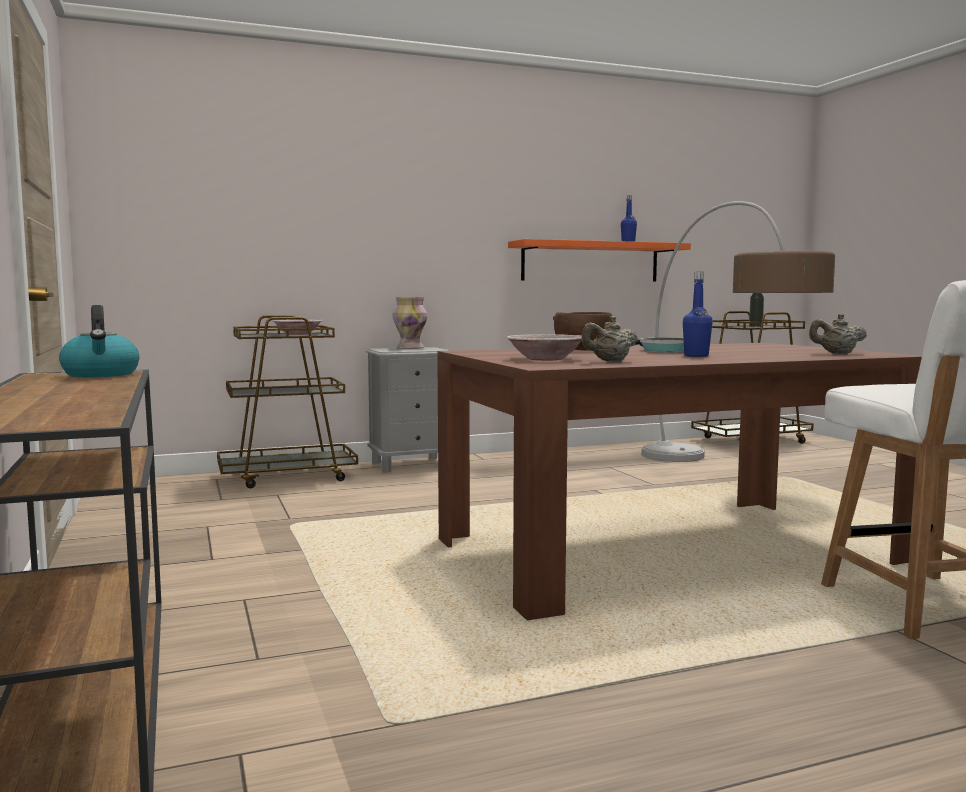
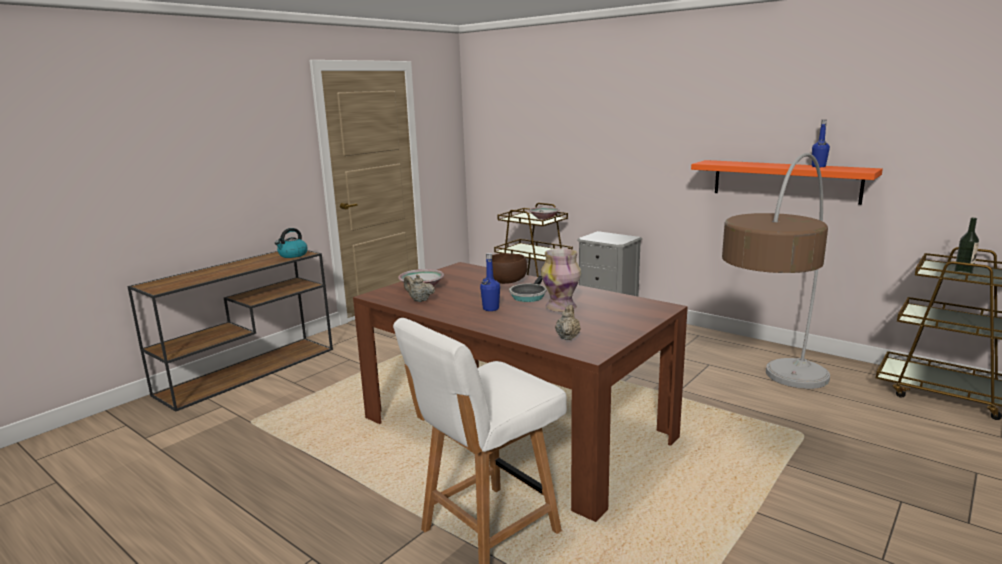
camera: 60 degrees right, 10 degrees up
(410, 348) = (616, 236): vase -> vase (561, 307)
(837, 354) = (568, 337): beige teapot -> beige teapot turned 45 degrees clockwise

